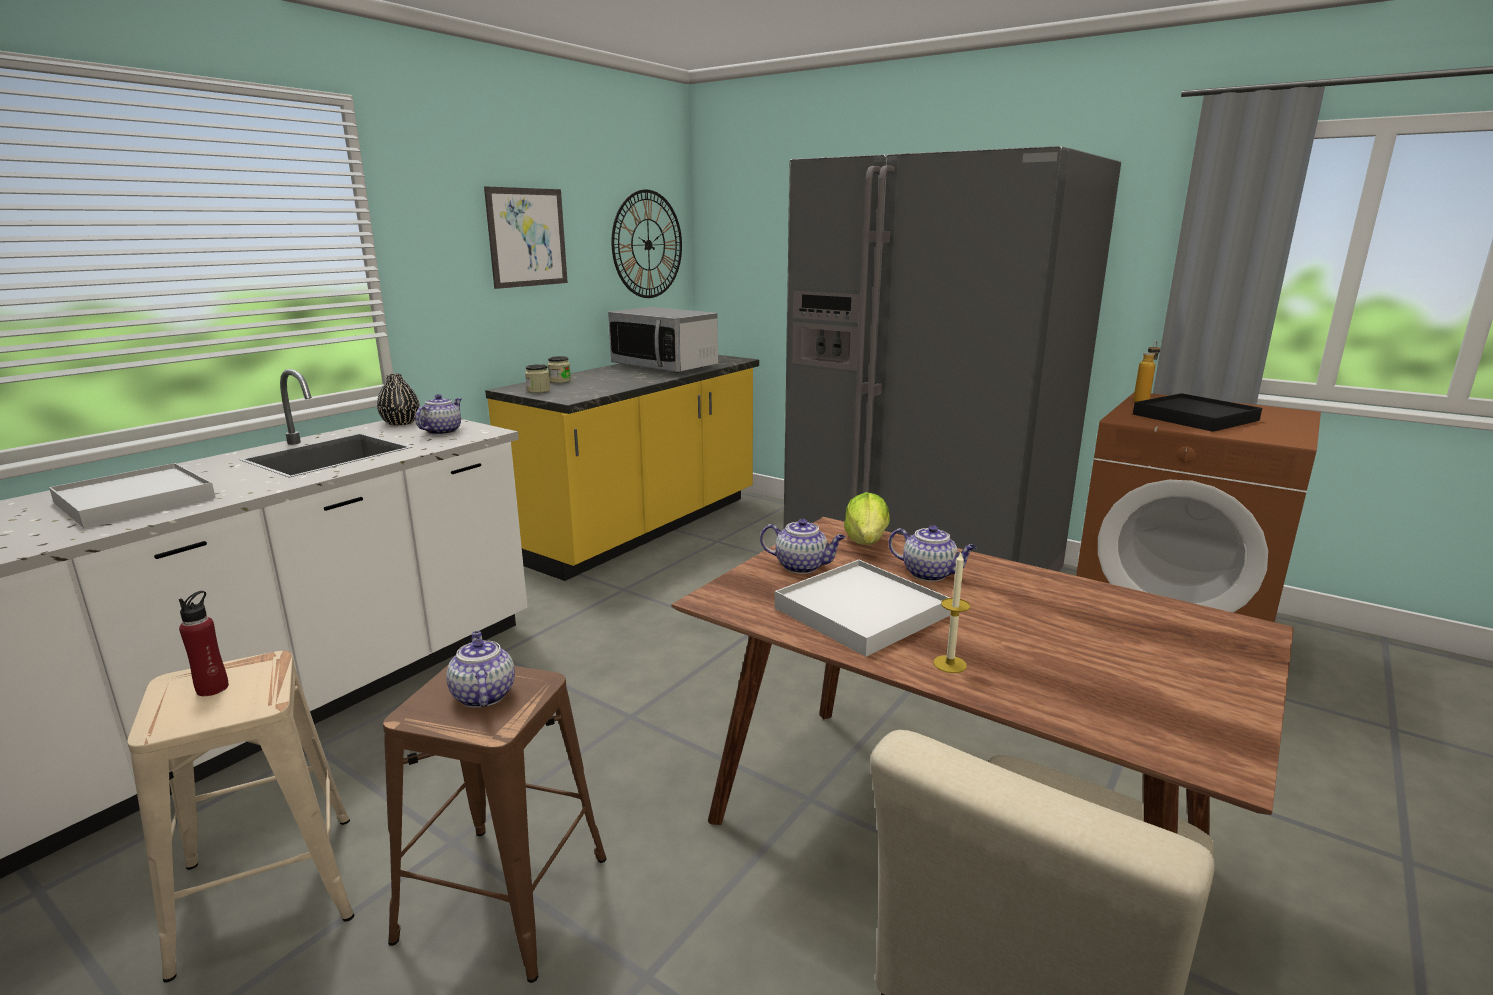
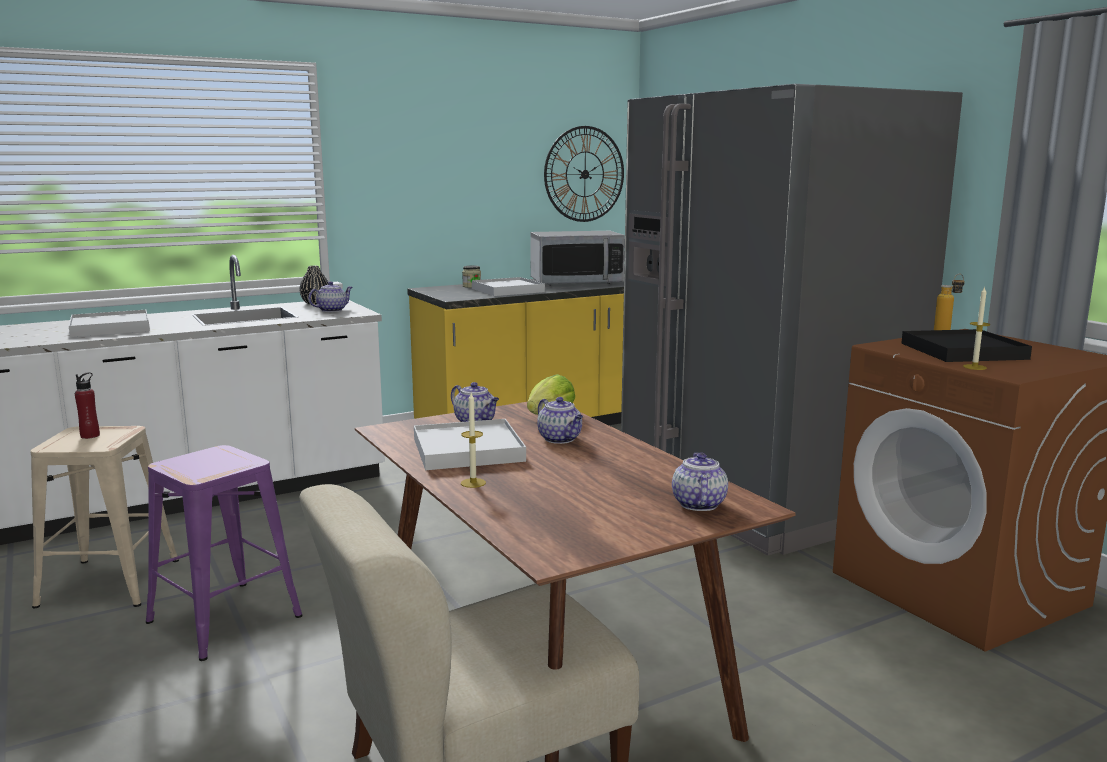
camera: 25 degrees right, 5 degrees down
(482, 695) = (212, 462): teapot -> teapot (698, 504)
(505, 896) = (226, 618): brown stool -> purple stool
(527, 237) = (458, 166): picture -> none
(538, 390) = (443, 291): jar -> none
(611, 383) = (508, 290): none -> white tray
(665, 366) = (576, 282): microwave -> microwave turned 75 degrees counterclockwise
(1245, 435) = (974, 367): none -> candle

